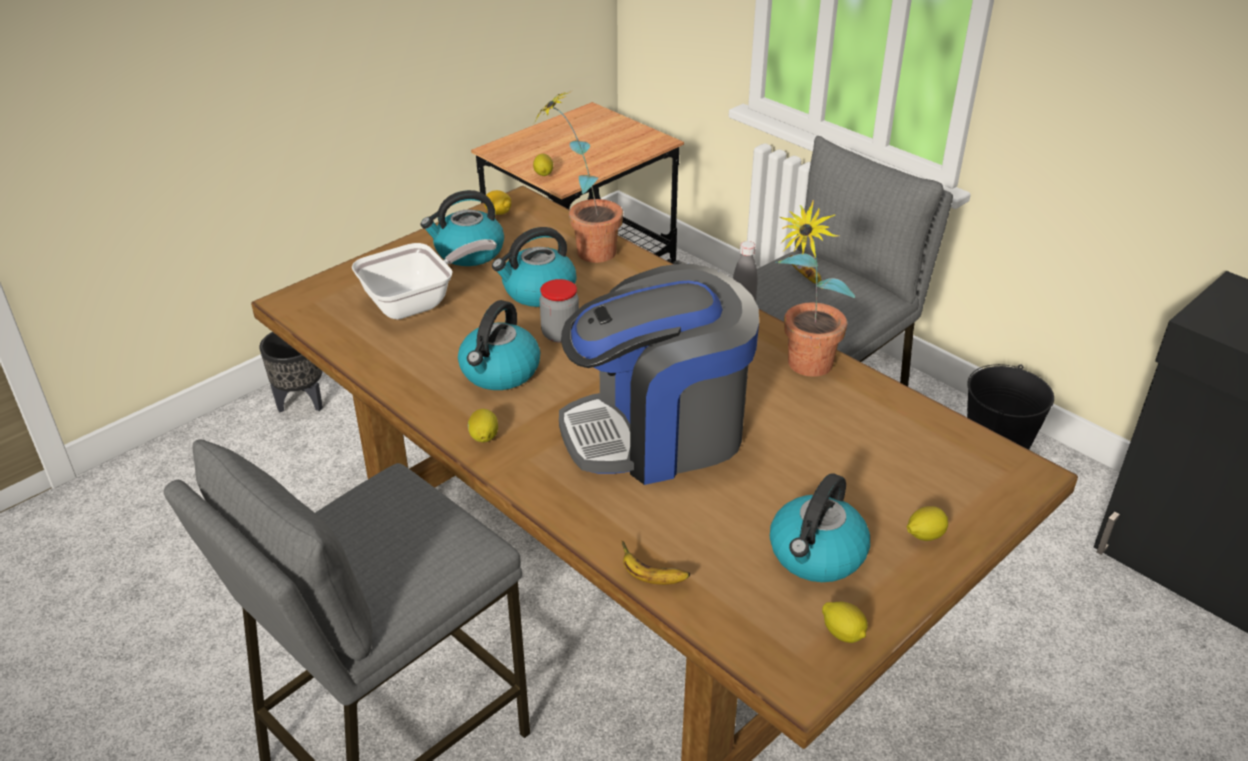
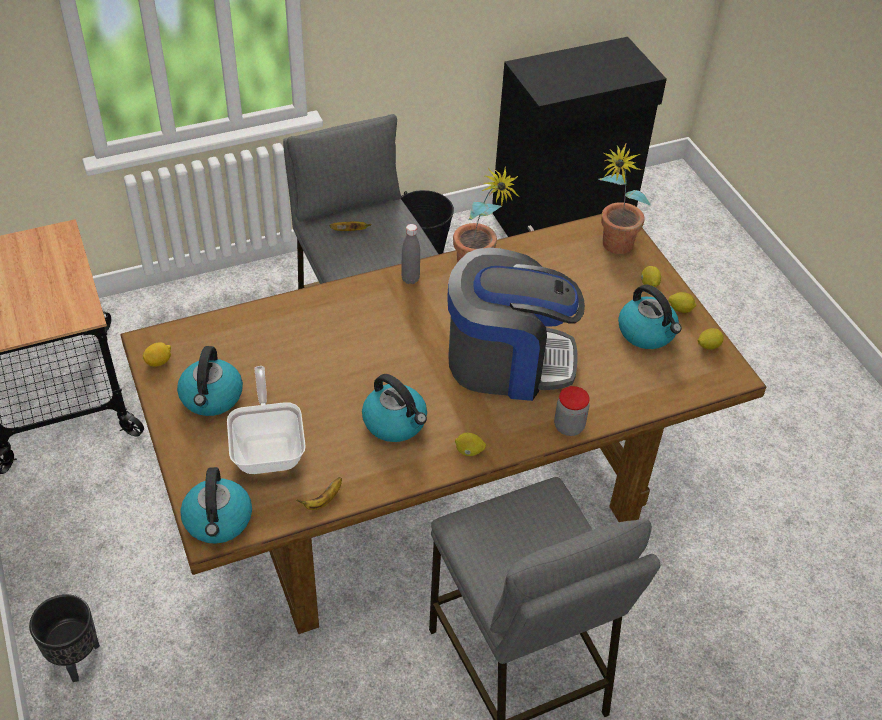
camera: 70 degrees left, 10 degrees up
(538, 292) = (301, 371): kettle -> kettle (218, 521)
(543, 173) = (56, 322): lemon -> lemon (680, 309)
(560, 334) = (367, 375): jar -> jar (569, 426)
(584, 250) = (259, 327): potted plant -> potted plant (612, 249)
(652, 578) = (639, 408): banana -> banana (323, 501)
(658, 432) = (507, 361): coffee machine -> coffee machine turned 90 degrees counterclockwise

